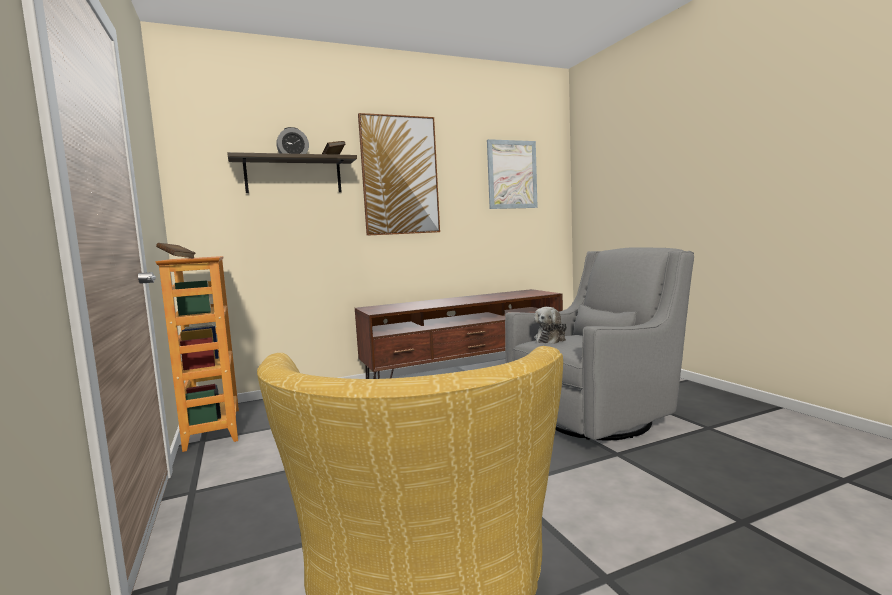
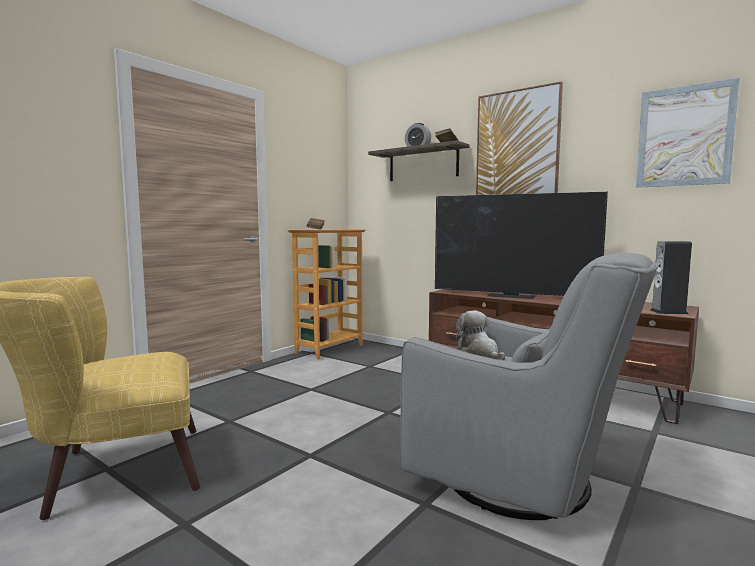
camera: 60 degrees right, 0 degrees up
(435, 304) = (512, 296): none -> television
(541, 293) = (668, 312): none -> speaker
(551, 339) = (479, 354): plush toy -> plush toy turned 60 degrees clockwise

